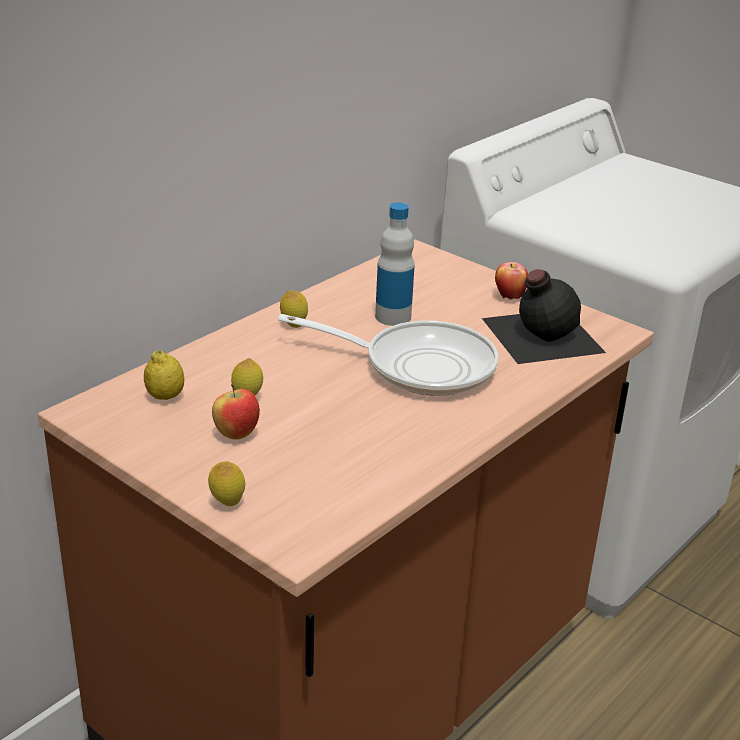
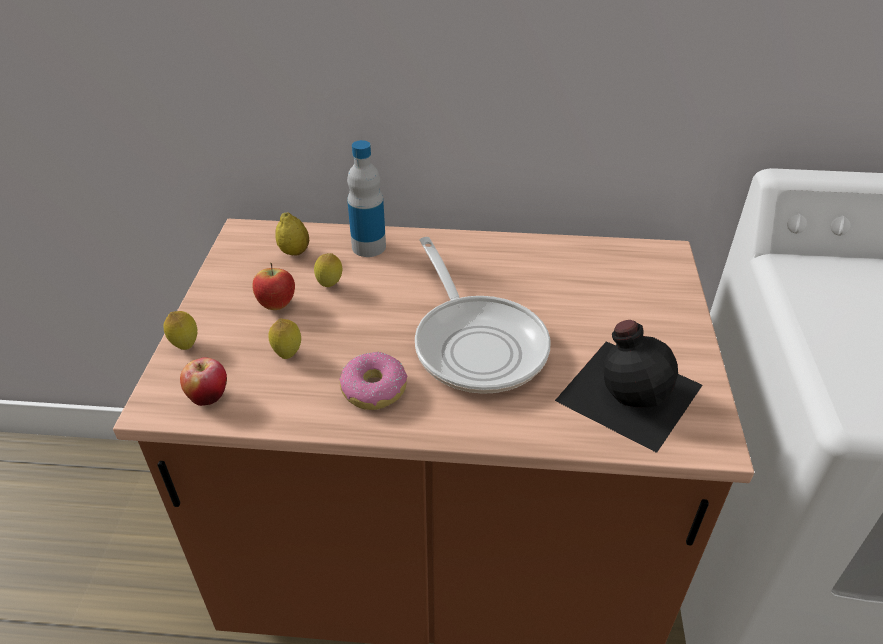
camera: 55 degrees right, 10 degrees up
(294, 325) = (457, 254): lemon -> lemon (288, 354)
(393, 317) = (537, 293): bottle -> bottle (369, 247)
(414, 430) = (373, 389): none -> donut
(509, 297) = (670, 339): apple -> apple (208, 397)

